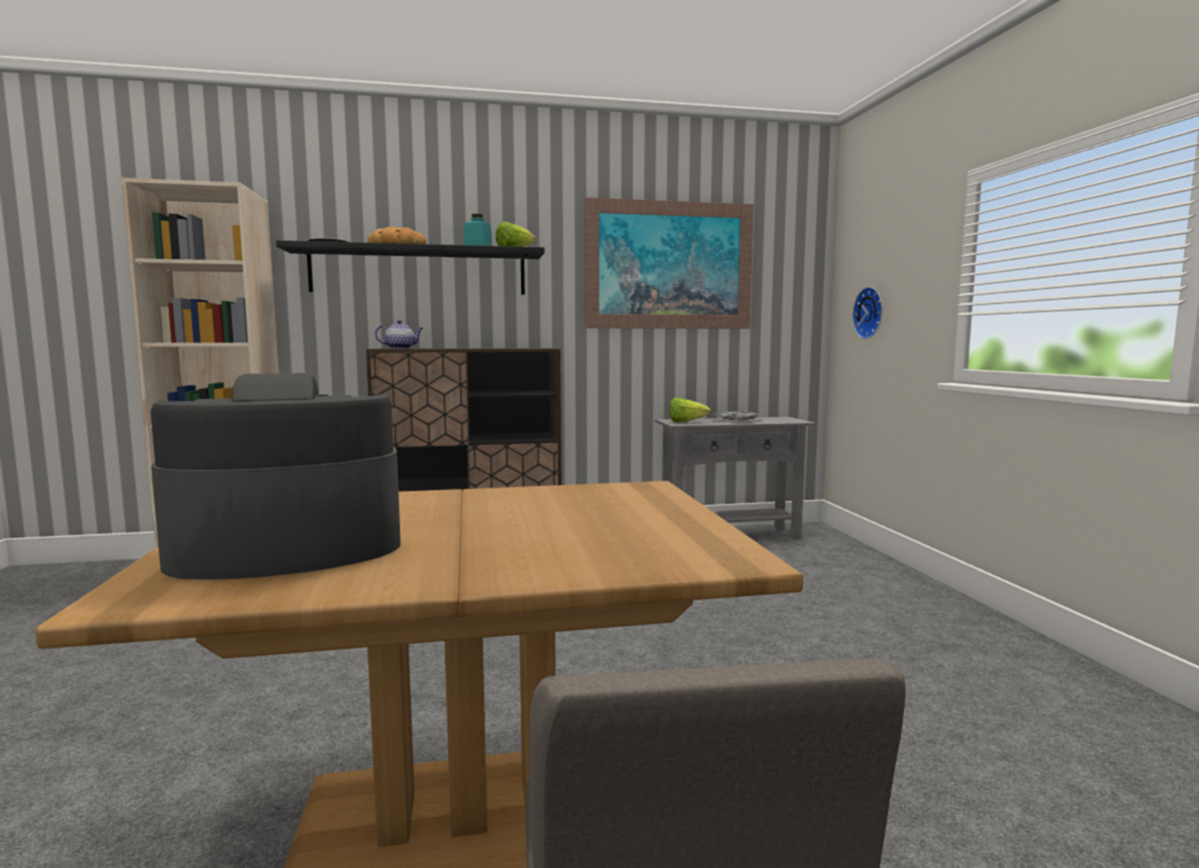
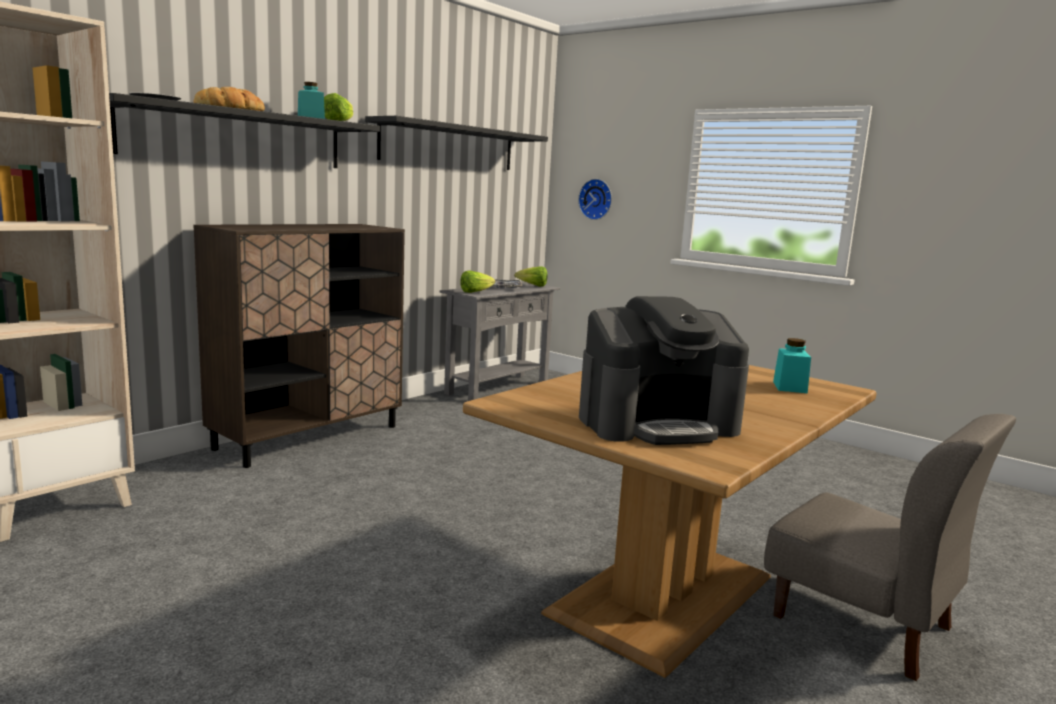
camera: 40 degrees left, 5 degrees up
(287, 547) = (658, 423): coffee machine -> coffee machine turned 135 degrees counterclockwise
(400, 348) = (256, 228): teapot -> none
(647, 543) = (789, 387): none -> turquoise jar
(669, 265) = (449, 146): picture -> black shelf
(782, 420) = (533, 286): none -> lettuce

